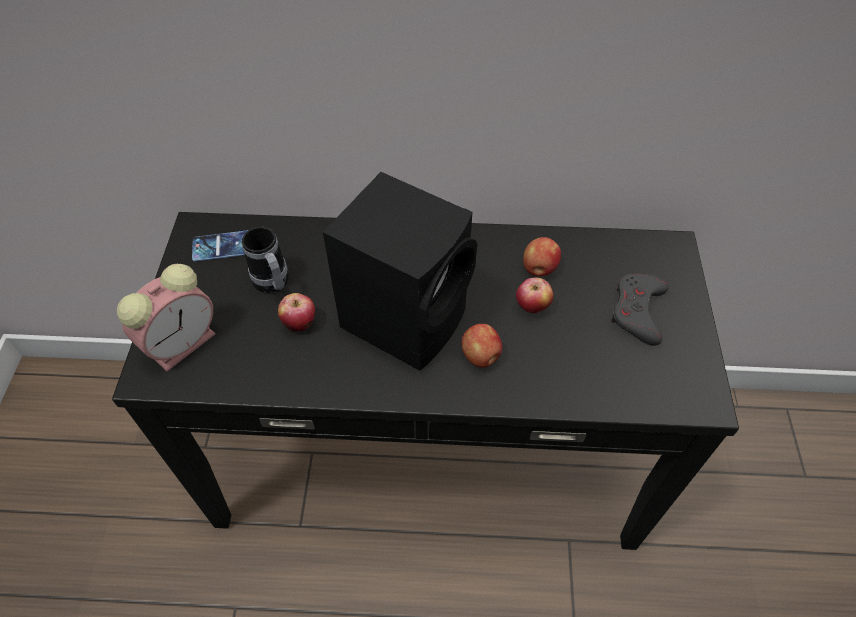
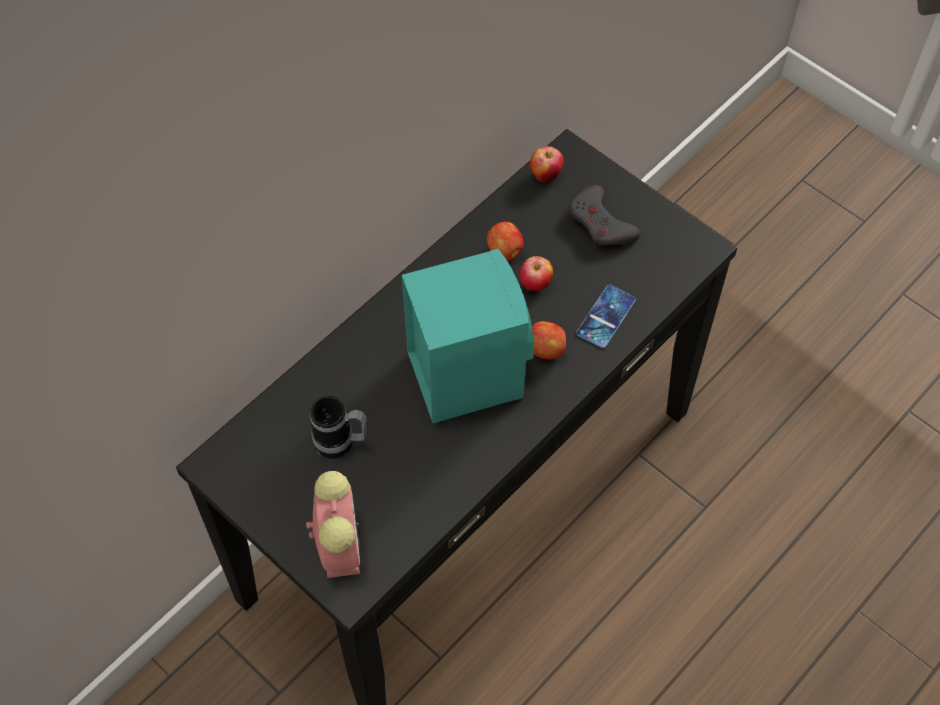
camera: 50 degrees left, 5 degrees up
(226, 246) = (260, 453): phone -> phone (606, 316)
(300, 323) = (401, 449): apple -> apple (545, 175)
(407, 316) = (465, 371): black speaker -> turquoise speaker

